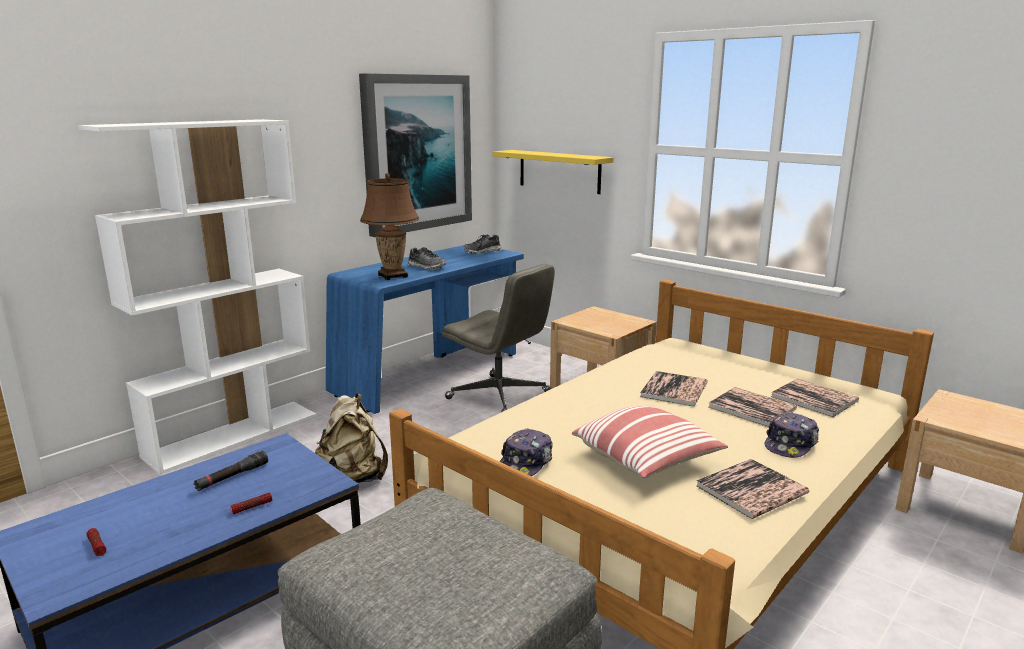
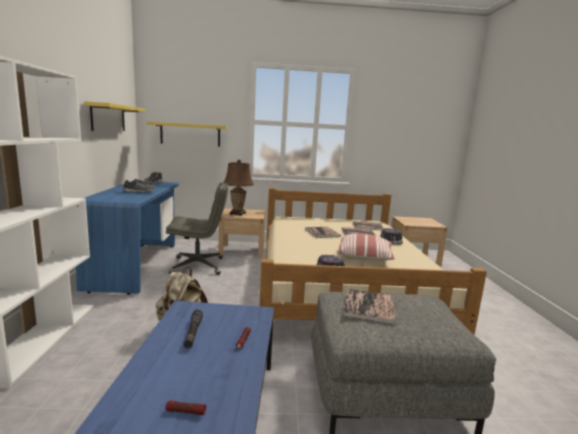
camera: 45 degrees left, 5 degrees down
(393, 276) = (130, 197): brown table lamp -> brown table lamp (237, 213)
(416, 153) = (108, 118): picture -> yellow shelf
(751, 490) = (411, 257): book -> book (369, 307)

